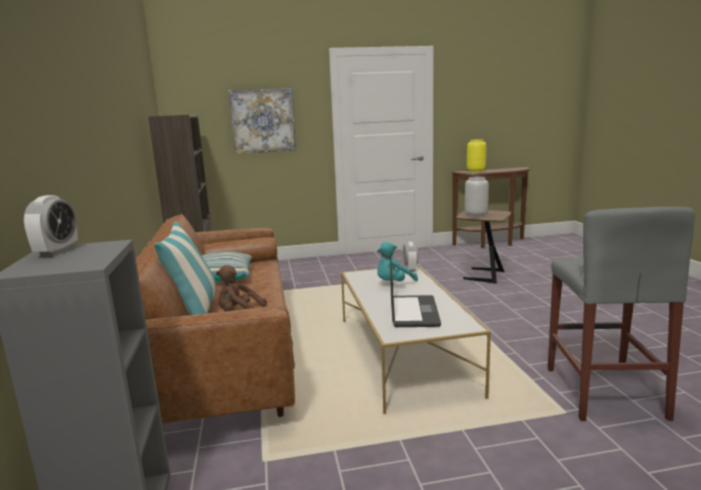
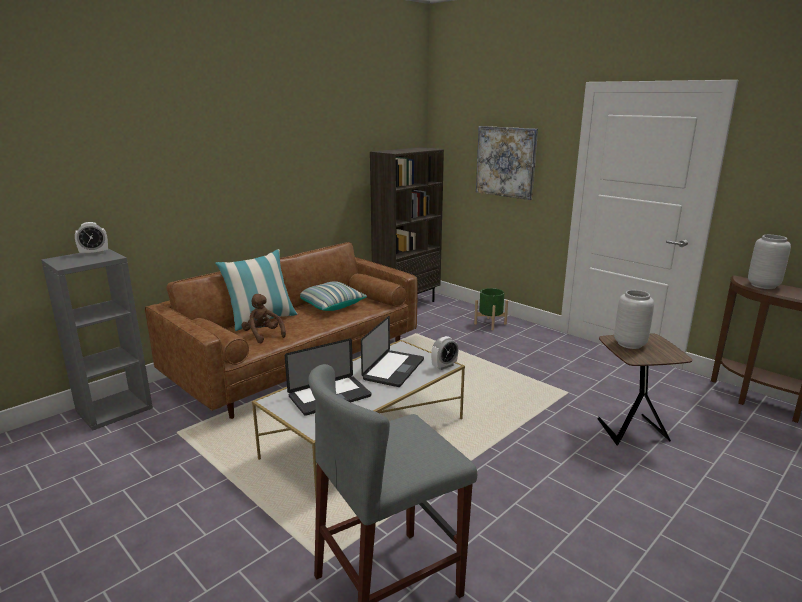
camera: 55 degrees right, 5 degrees up
(290, 267) = (490, 323): none -> green planter
(393, 283) = (393, 369): turquoise plush toy -> laptop
(476, 171) = (763, 285): yellow vase -> grey vase

